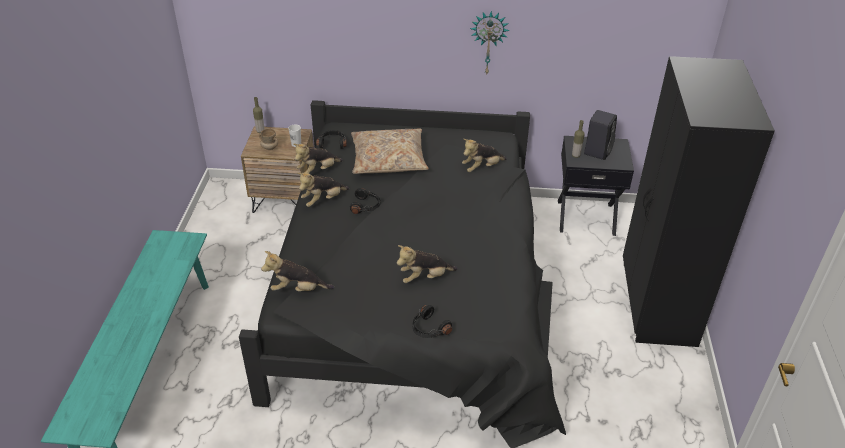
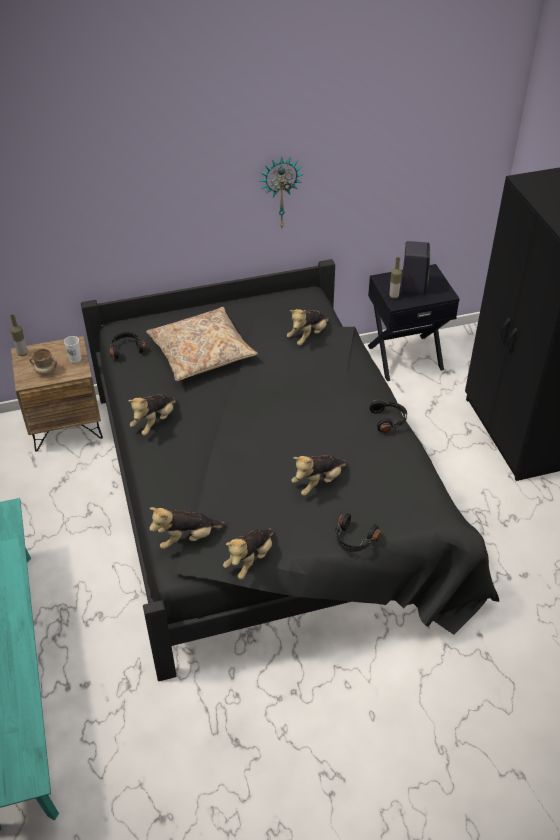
camera: 20 degrees left, 5 degrees up
(318, 171) = (128, 388): plush toy -> plush toy (250, 559)
(366, 206) = (207, 416): black headphones -> black headphones (389, 420)

